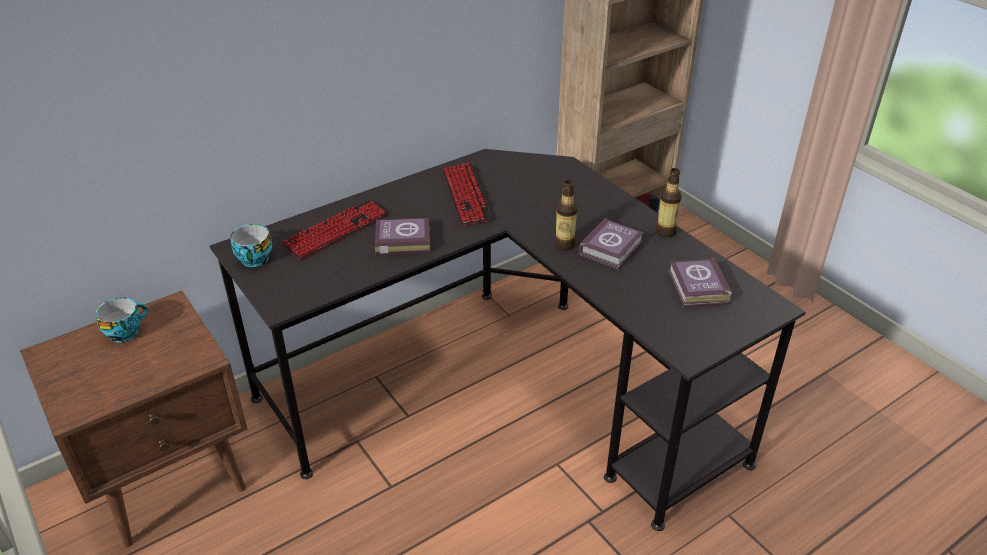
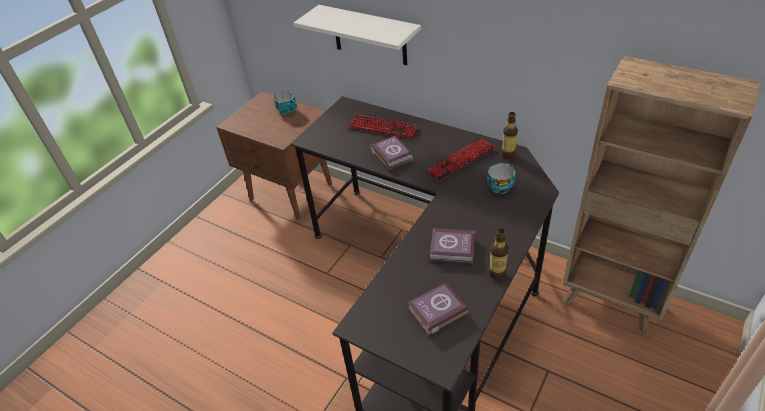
camera: 70 degrees right, 5 degrees up
(244, 115) = (369, 35): none -> white shelf
(253, 258) = (340, 113): cup -> cup (499, 186)
(564, 244) = (439, 225): bottle -> bottle (508, 155)

